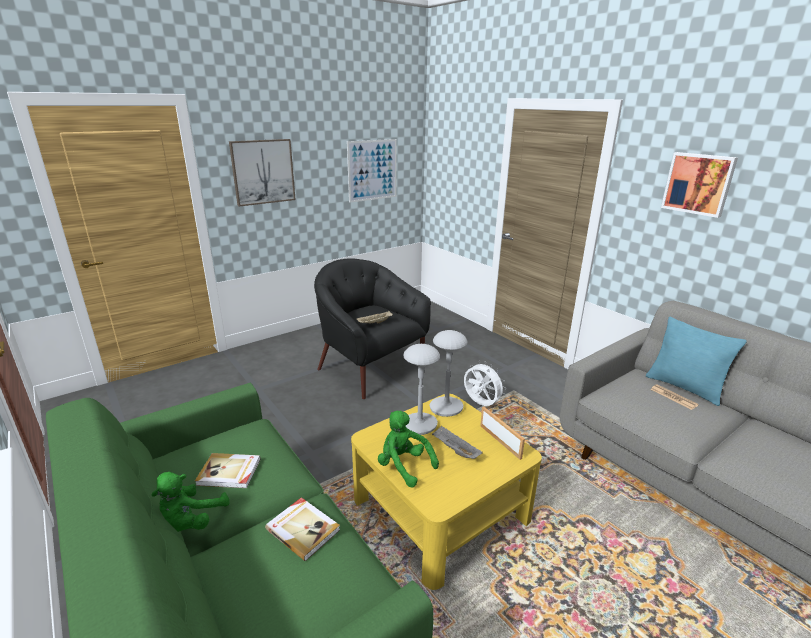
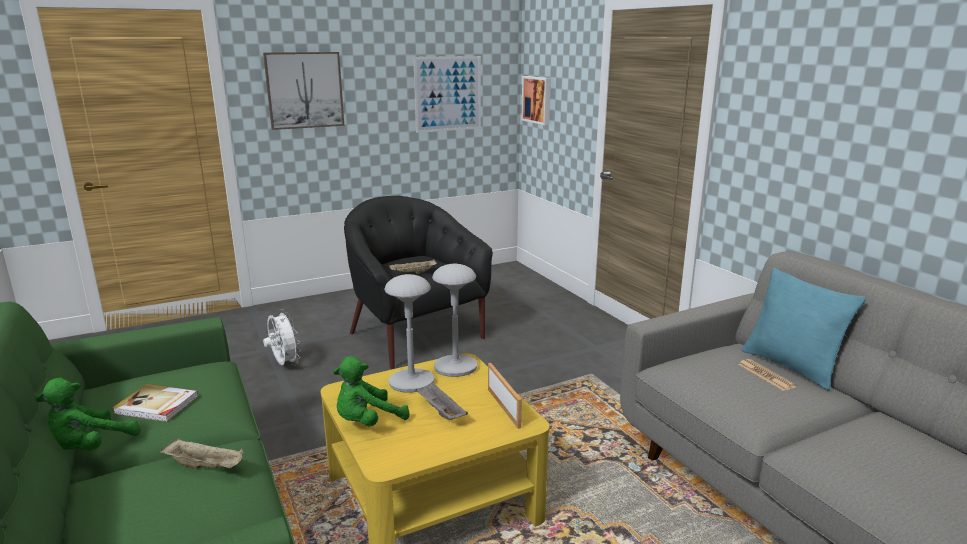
camera: 10 degrees right, 5 degrees down
(303, 529) = (206, 466): book -> beige tray
(404, 466) = (367, 422): green plush toy -> green plush toy turned 90 degrees counterclockwise
(480, 404) = (539, 385): white fan -> white fan (284, 364)
(698, 183) = (817, 90): picture -> picture (537, 99)

